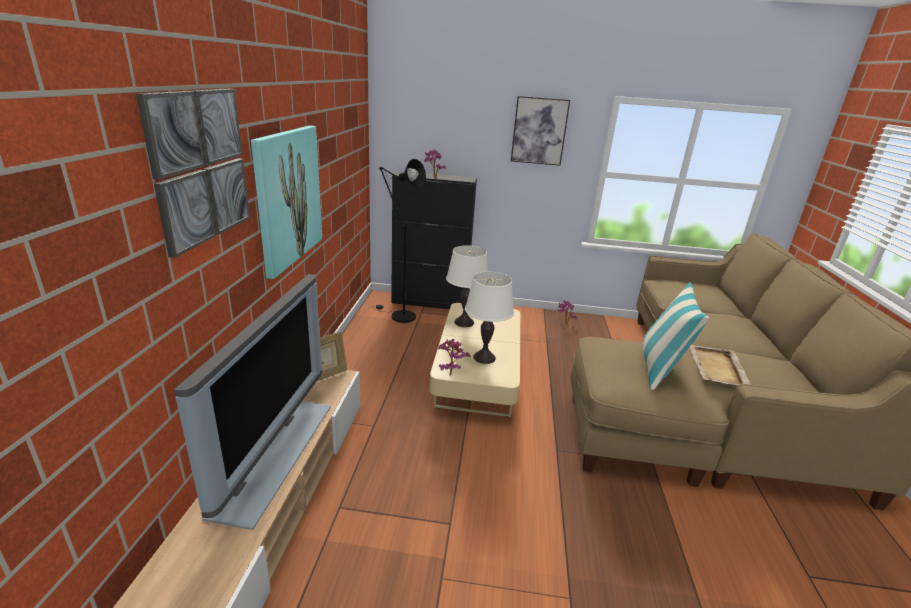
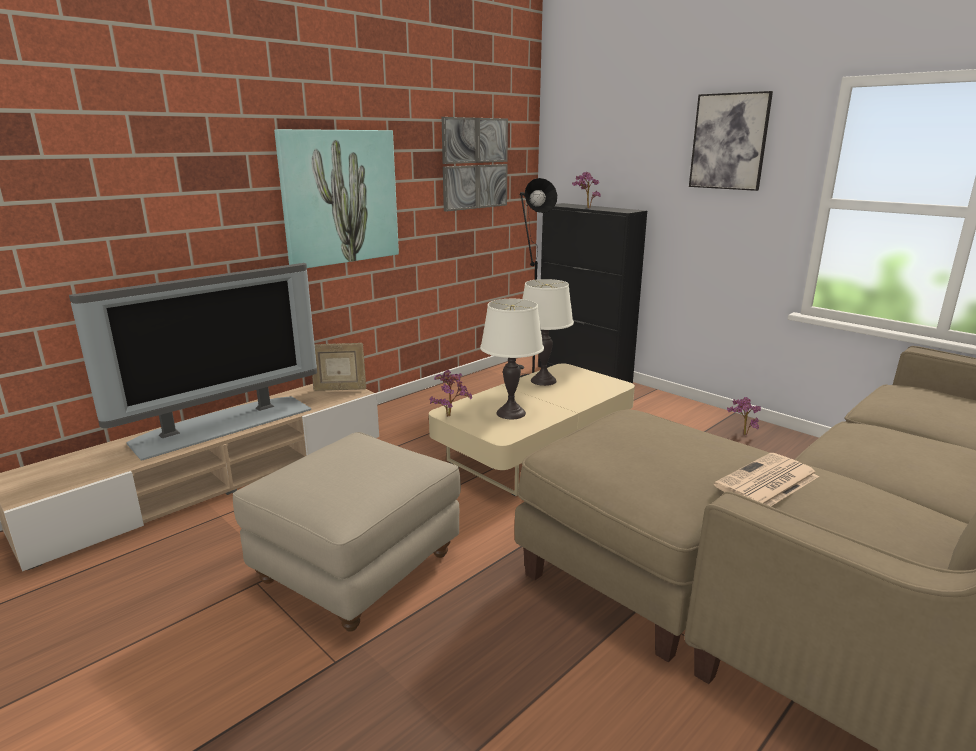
camera: 40 degrees right, 5 degrees down
(200, 167) = (193, 142): picture -> picture (475, 163)
(490, 523) = (357, 567): none -> beige ottoman
(660, 368) = (663, 457): pillow -> none
(717, 368) = (766, 482): beige tray -> newspaper

